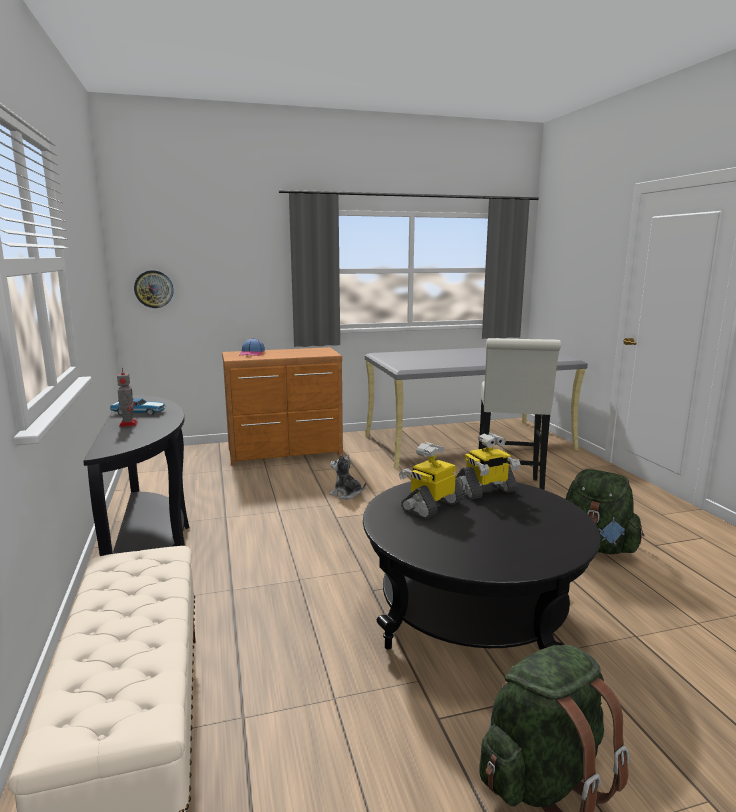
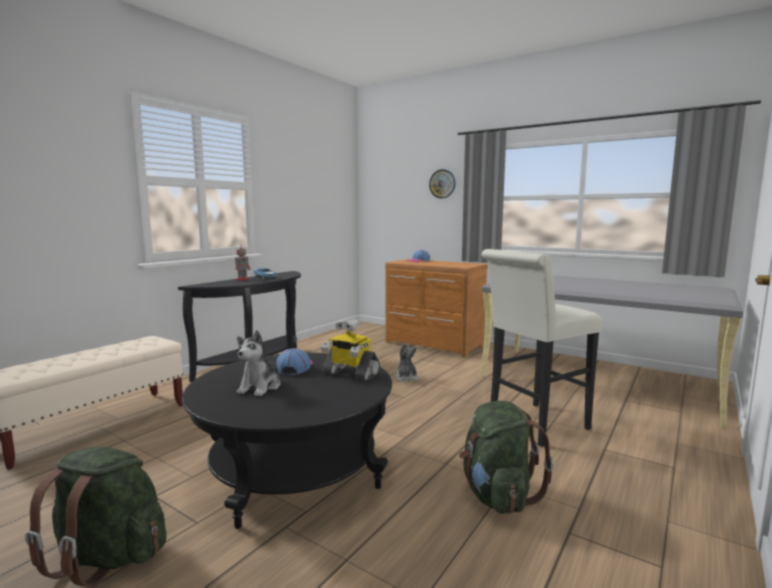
camera: 50 degrees right, 5 degrees down
(154, 289) = (380, 212): wall clock -> wall clock (442, 184)
(431, 506) = (295, 367): toy robot -> cap
(477, 534) = (260, 387): none -> plush toy

